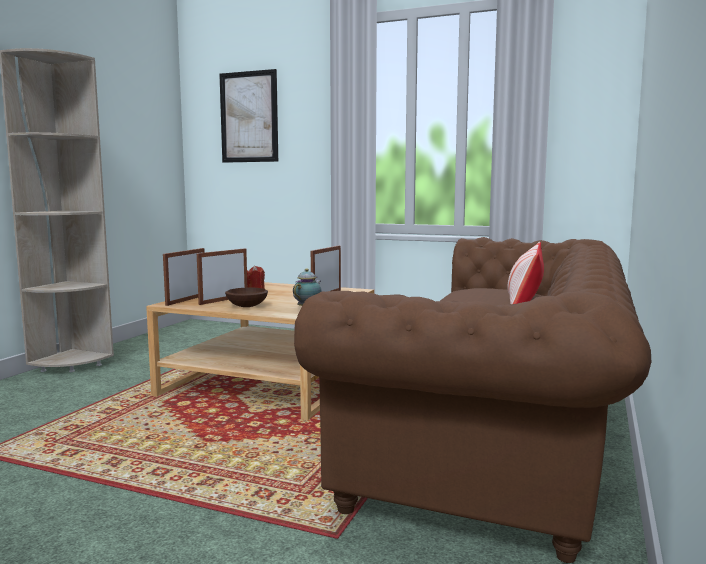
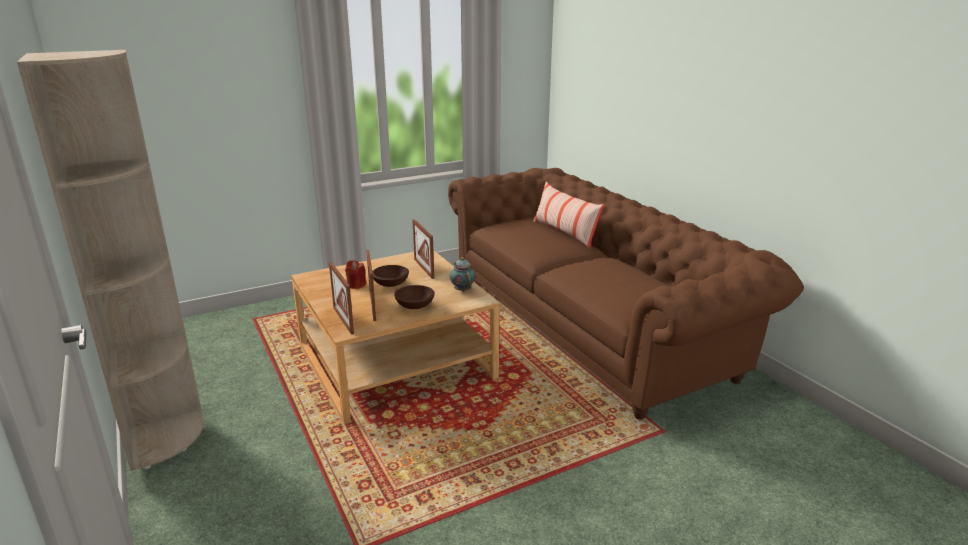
camera: 50 degrees left, 15 degrees up
(249, 117) = (174, 68): picture -> none
(276, 295) = (391, 284): none -> brown bowl

